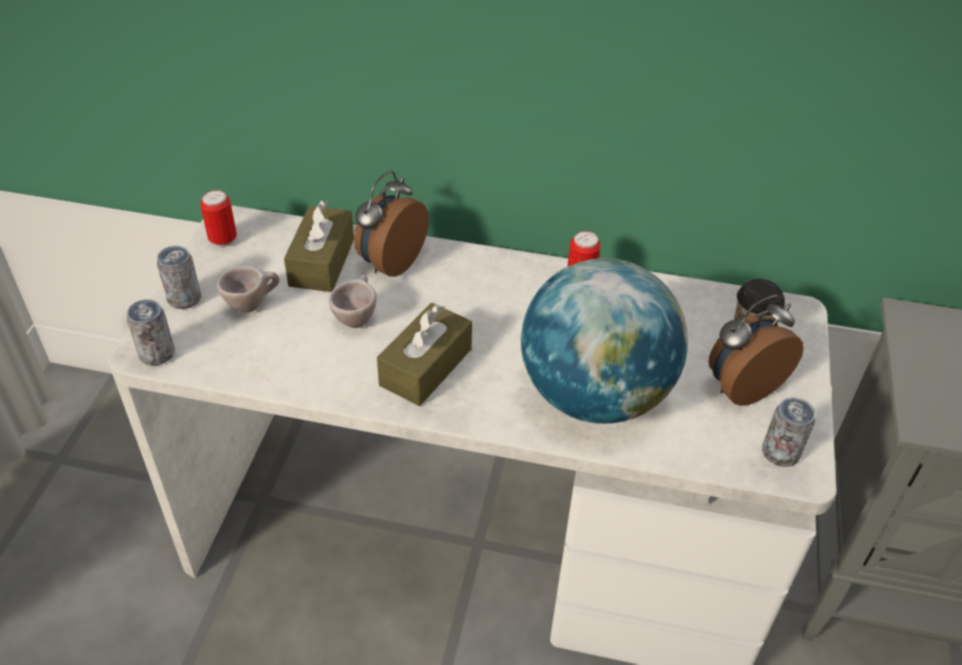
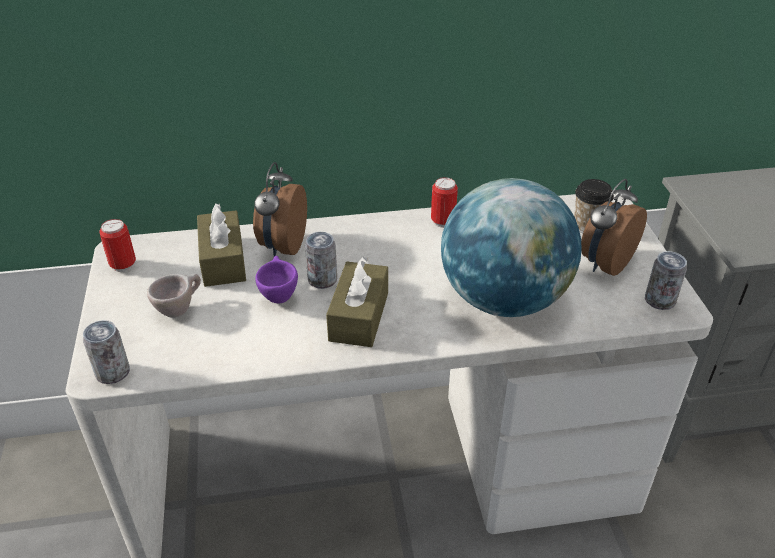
camera: 20 degrees left, 5 degrees down
(184, 299) = (113, 321): can -> can (322, 280)
(356, 317) = (278, 294): beige cup -> purple cup

